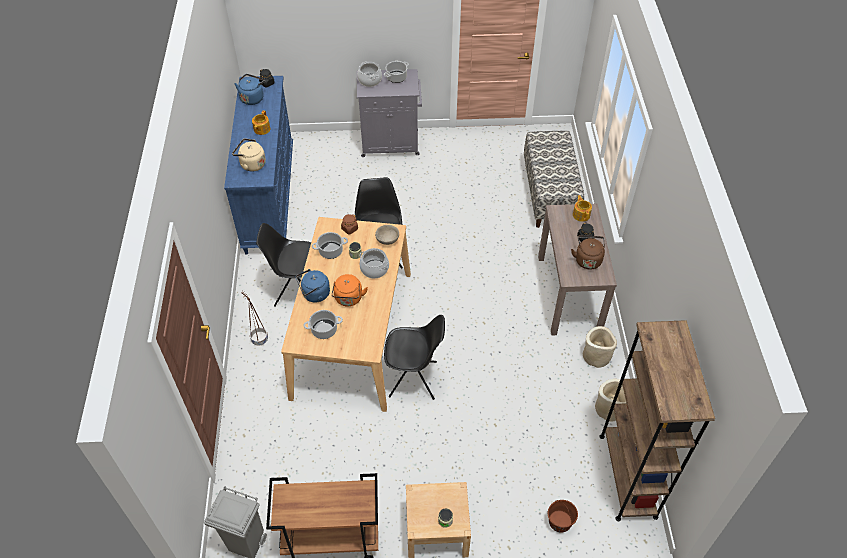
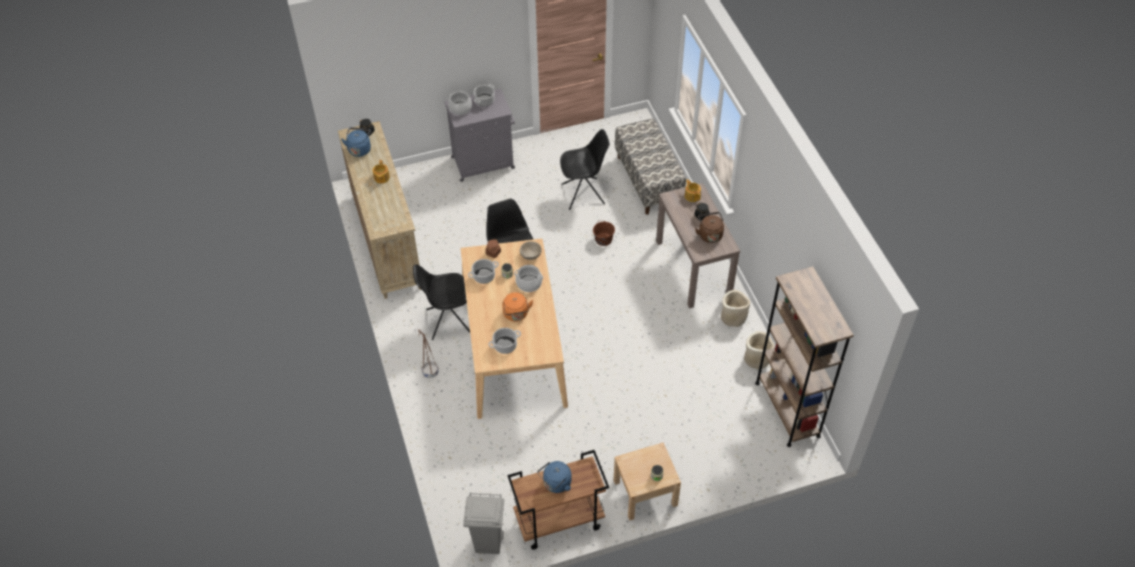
camera: 15 degrees left, 0 degrees up
(251, 164) = (386, 213): beige kettle -> none
(269, 198) = (387, 241): blue dresser -> beige dresser
(314, 294) = (484, 317): blue kettle -> blue kettle (556, 484)
(414, 379) = (582, 374): black chair -> black chair (584, 194)
(560, 521) = (743, 459): brown bucket -> brown bucket (603, 239)

